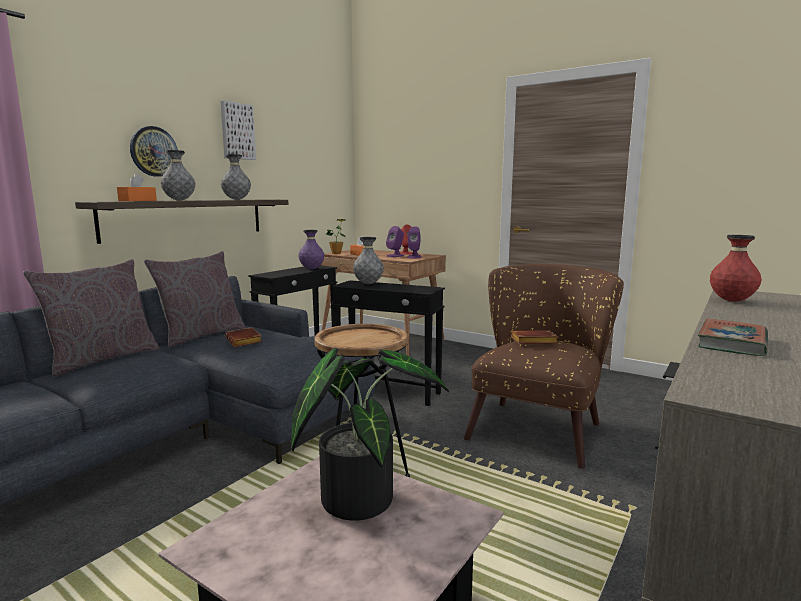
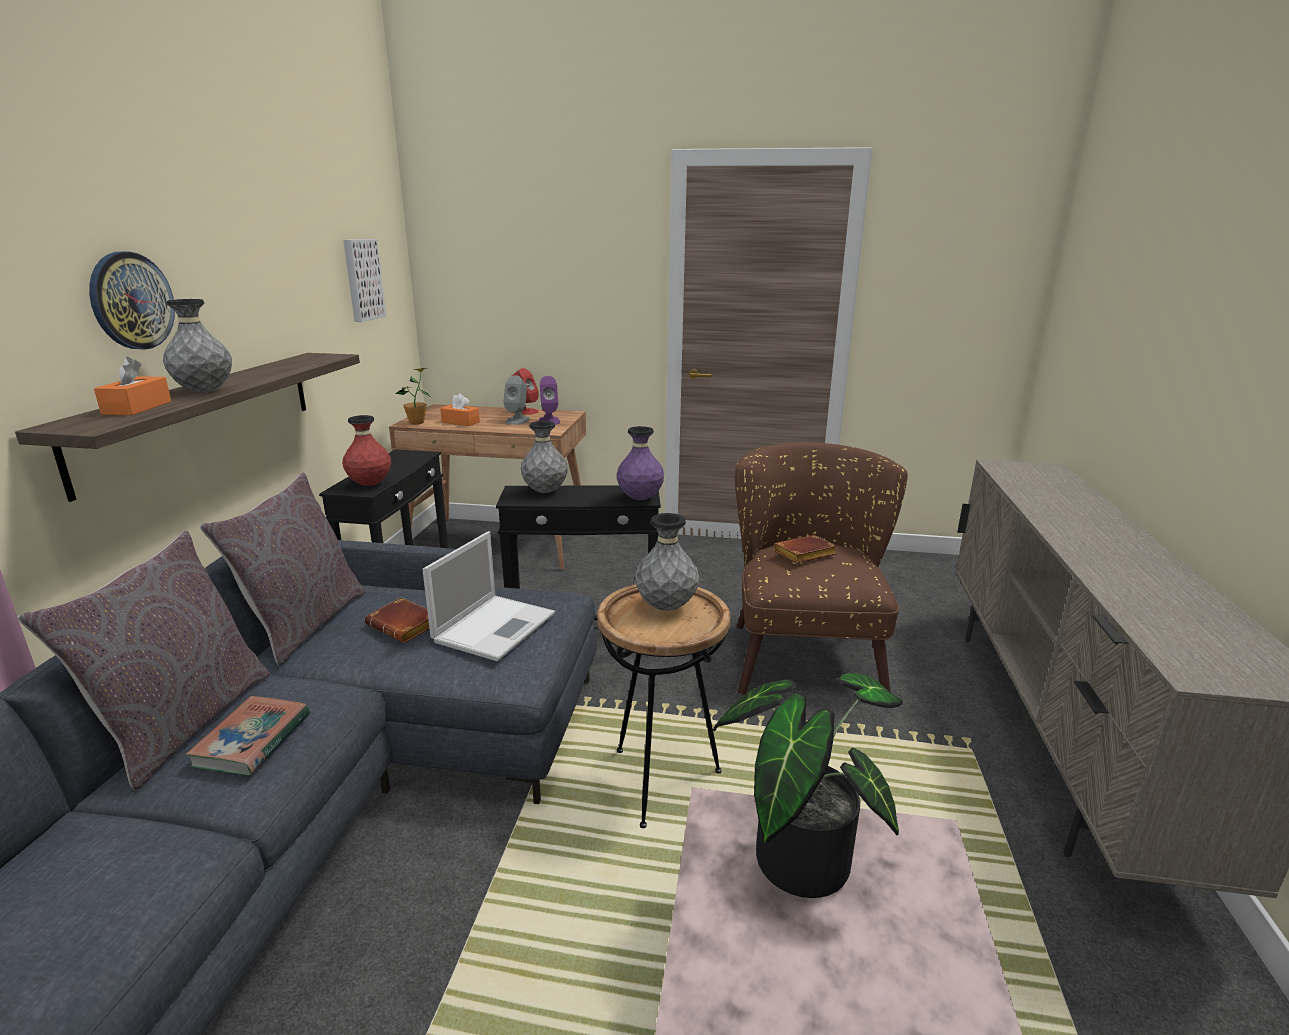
camera: 25 degrees left, 10 degrees up
(236, 199) = (286, 369): grey vase -> grey vase (666, 607)
(237, 131) = (252, 238): picture -> picture (362, 279)
(291, 348) = (495, 626): none -> laptop
(312, 269) = (408, 463): purple vase -> purple vase (640, 499)
(395, 256) = (518, 420): purple speaker -> grey speaker
(731, 301) = (1023, 486): red vase -> red vase (370, 484)
(732, 343) = (1113, 571): book -> book (252, 740)

